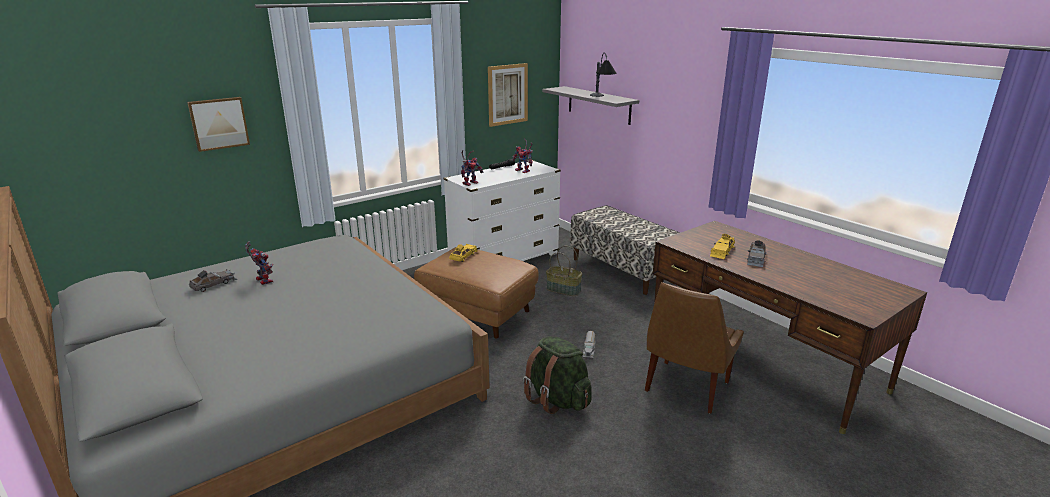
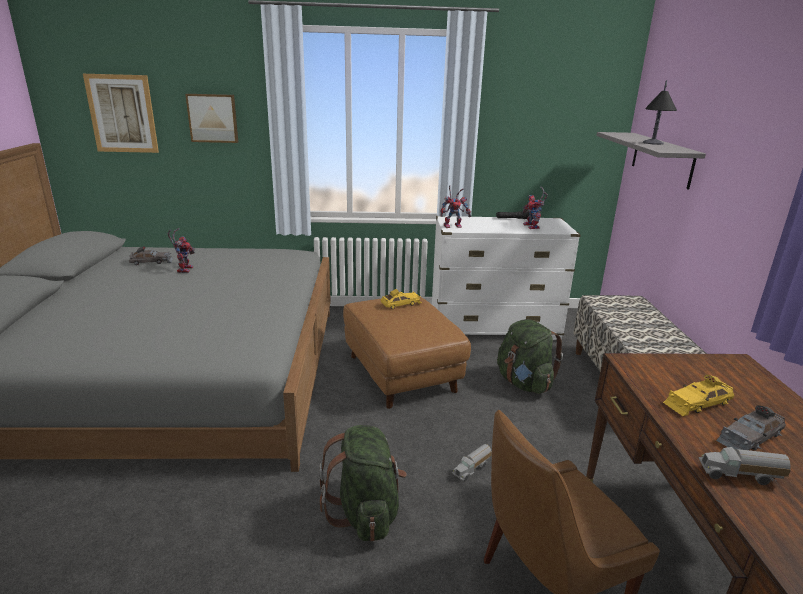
camera: 35 degrees right, 0 degrees up
(507, 94) = (547, 133): picture -> picture (122, 114)
(564, 290) = (524, 383): basket -> green backpack
(769, 275) = (739, 476): none -> toy truck

